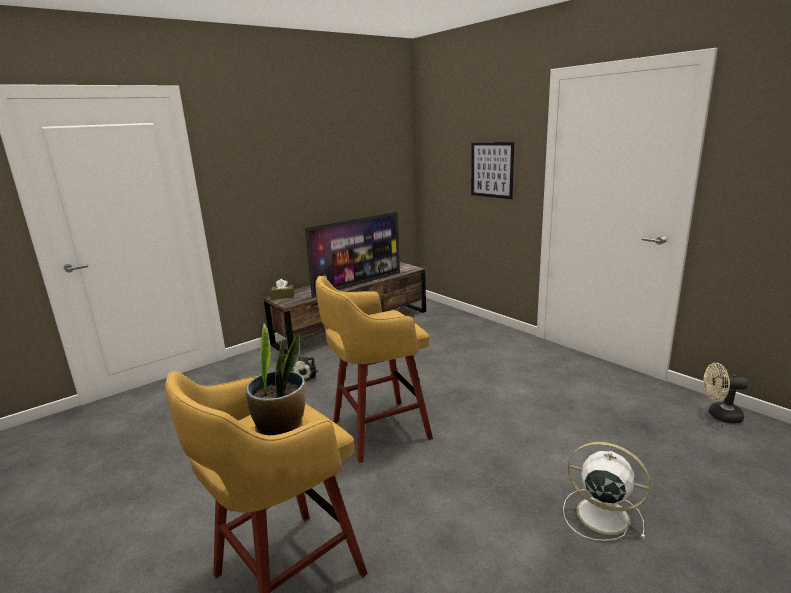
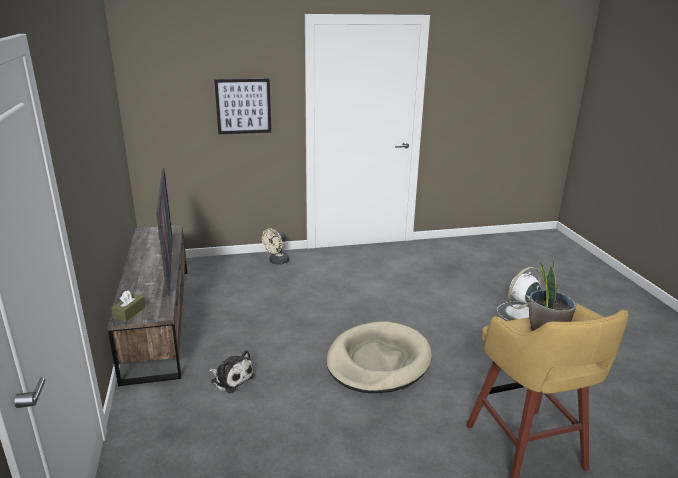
camera: 65 degrees left, 5 degrees up
(377, 430) = (378, 361): yellow stool -> beige dog bed
(719, 415) = (458, 245): beige fan -> beige fan (277, 262)

